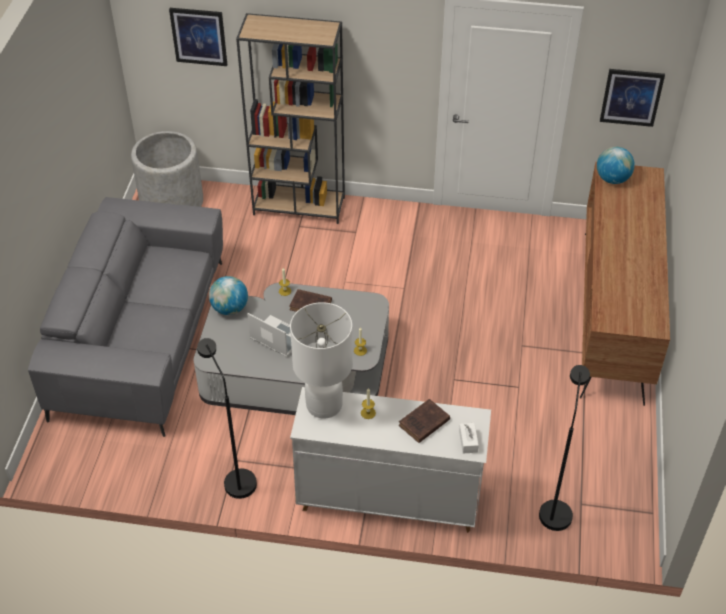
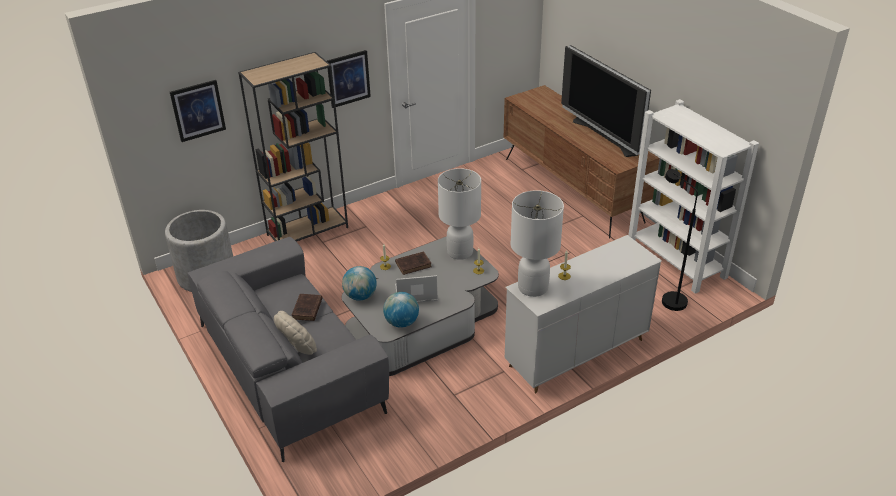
camera: 40 degrees left, 10 degrees down
(119, 329) = (297, 350): none -> beige pillow
(235, 478) = (468, 404): black floor lamp -> none
(367, 318) = (459, 252): none -> white table lamp
(423, 423) = (602, 262): brown book -> brown book (307, 310)
(468, 441) = (638, 256): white tissue box -> none
(612, 179) = (525, 101): globe -> globe (401, 323)
(622, 471) = (676, 259): none -> white bookcase
(631, 97) = (512, 41): picture -> picture (348, 78)
(642, 275) = (604, 136): none -> television

